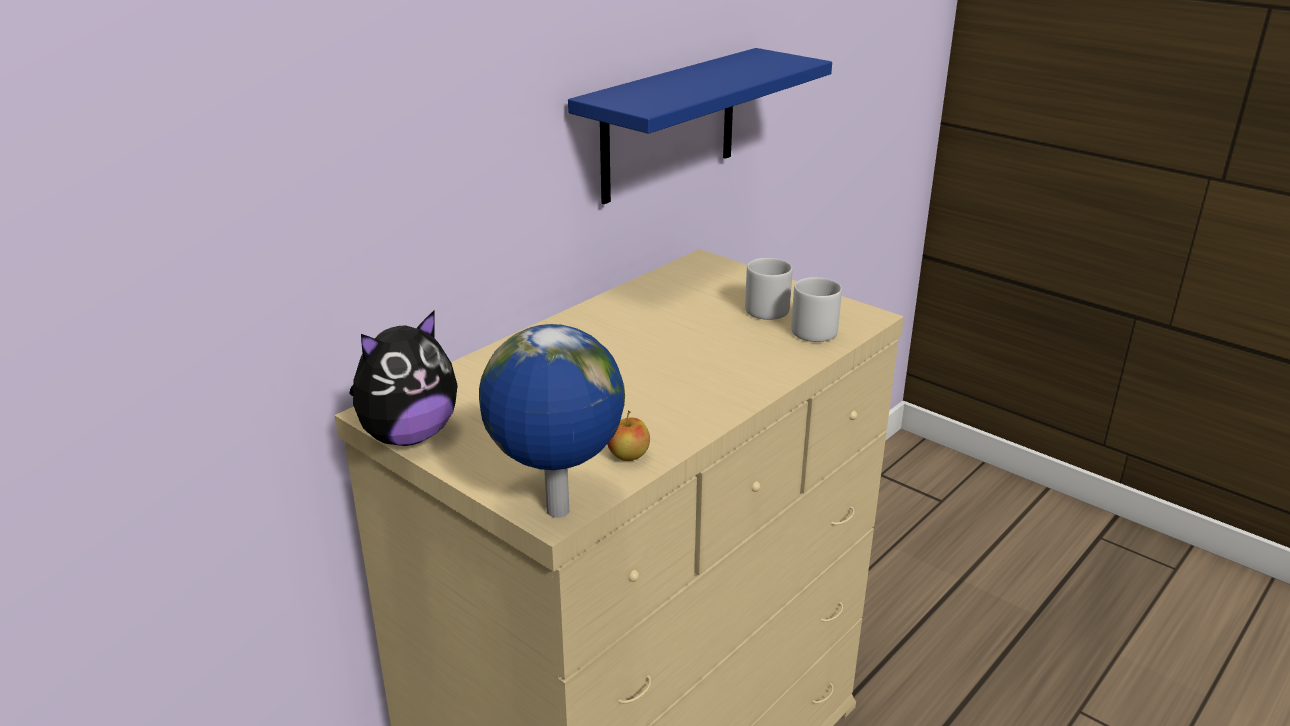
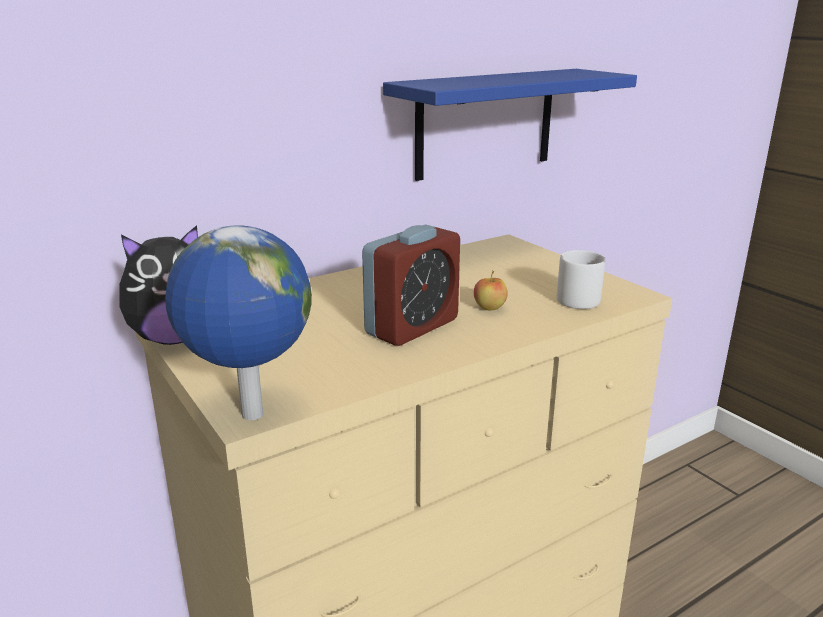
camera: 15 degrees right, 5 degrees down
(628, 456) = (347, 378): apple -> apple (489, 308)
(660, 386) = (412, 327): none -> alarm clock
(769, 308) = (546, 280): grey mug -> none

